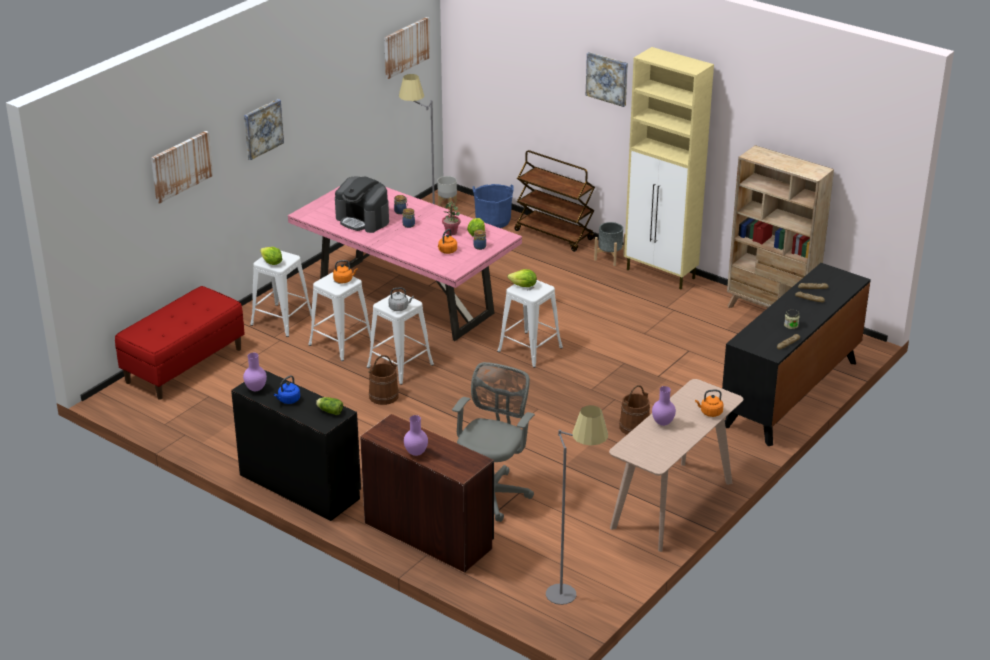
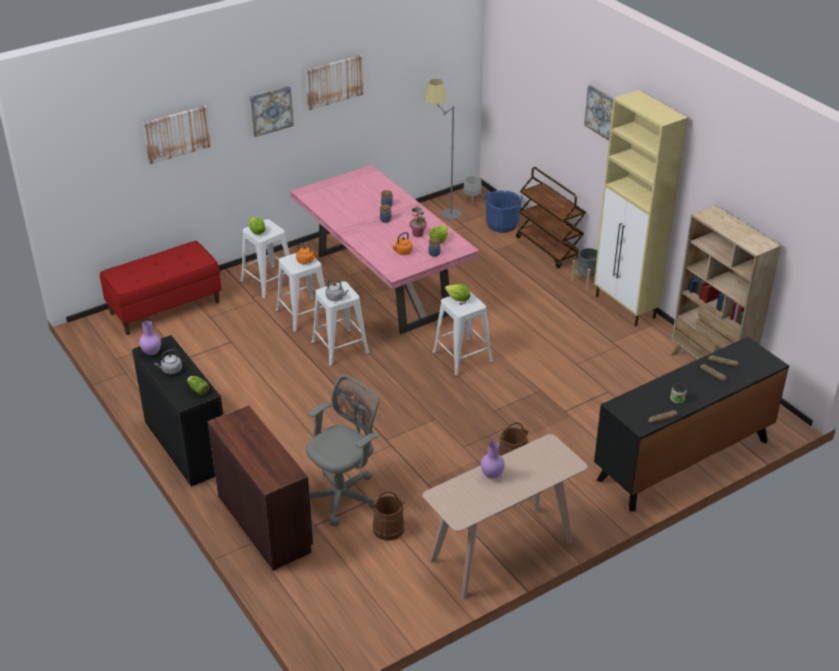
camera: 20 degrees right, 5 degrees up
(288, 400) = (171, 370): blue kettle -> grey kettle
(363, 220) = (349, 207): coffee machine -> none
(383, 396) = (308, 374): brown bucket -> brown bucket (388, 529)
(406, 47) = (441, 53): picture -> picture (334, 81)
(416, 453) = (243, 452): purple vase -> none
(573, 589) = (359, 616): grey floor lamp -> none
(710, 413) = (544, 475): orange kettle -> none

